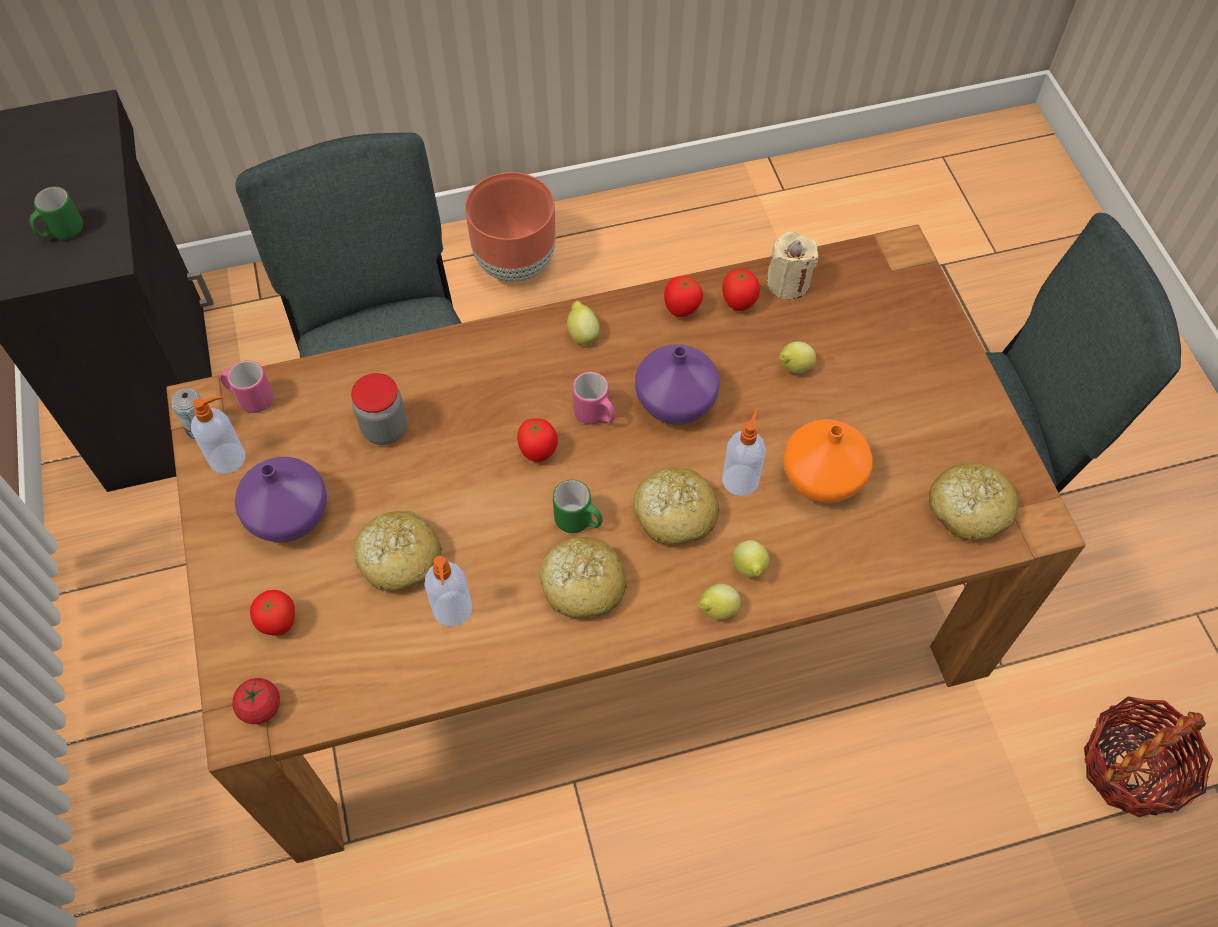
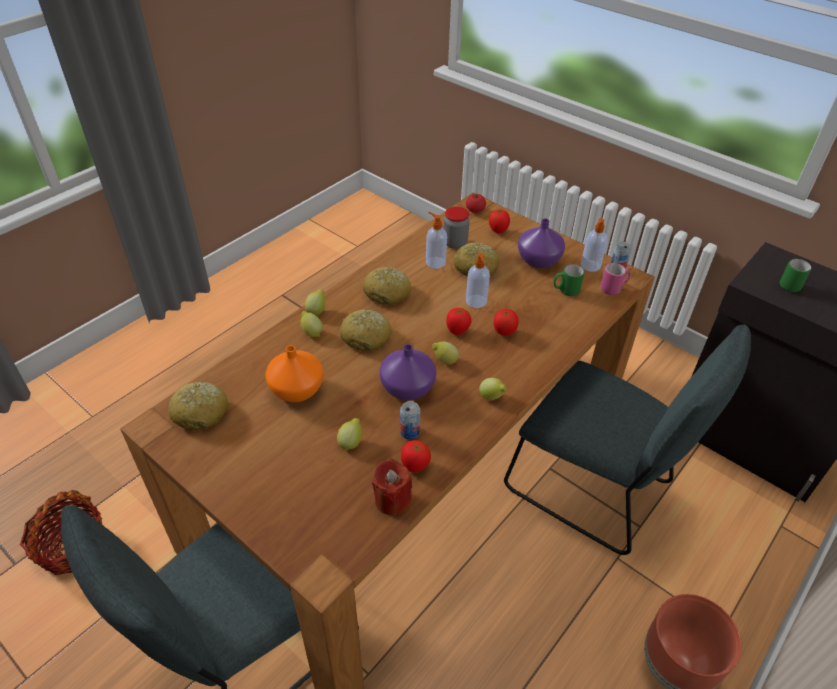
camera: 145 degrees right, 15 degrees down
(385, 429) = (539, 306): jar -> jar (455, 243)
(579, 521) = (410, 314): green mug -> green mug (565, 291)
(596, 415) = (444, 360): pink mug -> lemon
(681, 310) = (447, 442): tomato -> tomato (504, 332)
(715, 344) = (409, 432): none -> can
(740, 479) = (342, 368): soap dispenser -> soap dispenser (476, 302)
(788, 283) = (392, 500): beige candle -> red candle

